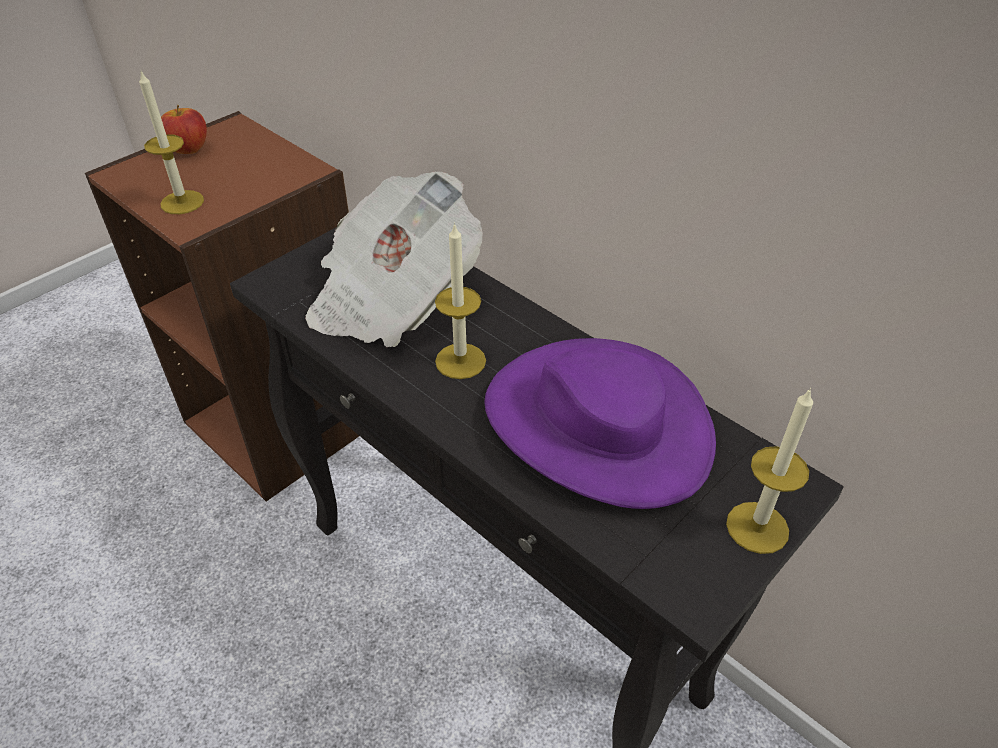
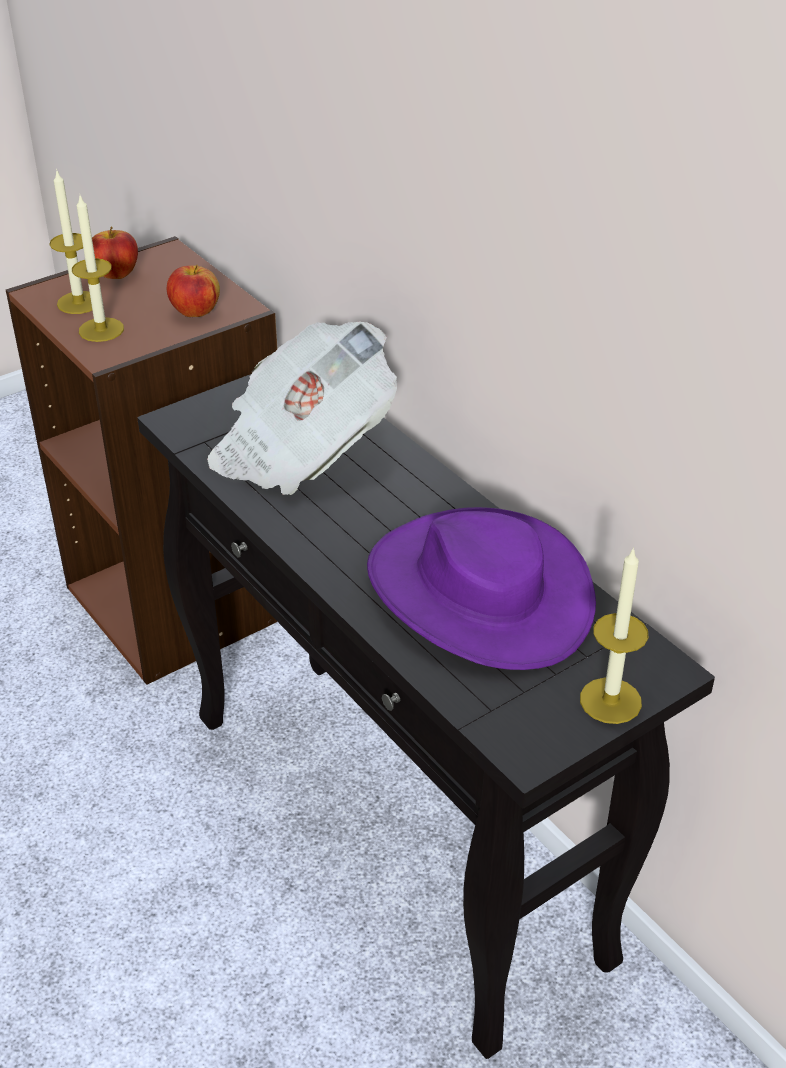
camera: 10 degrees right, 5 degrees down
(268, 177) = (195, 311): none -> apple
(460, 361) = (356, 517): candle -> candle (79, 302)

